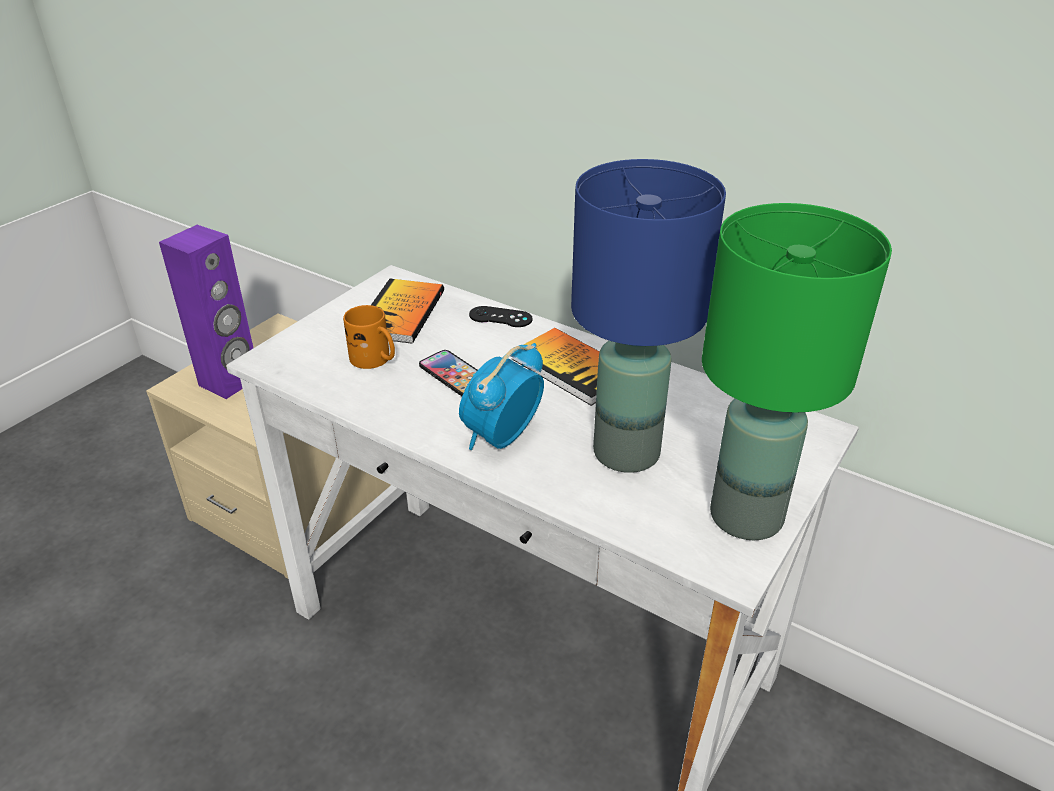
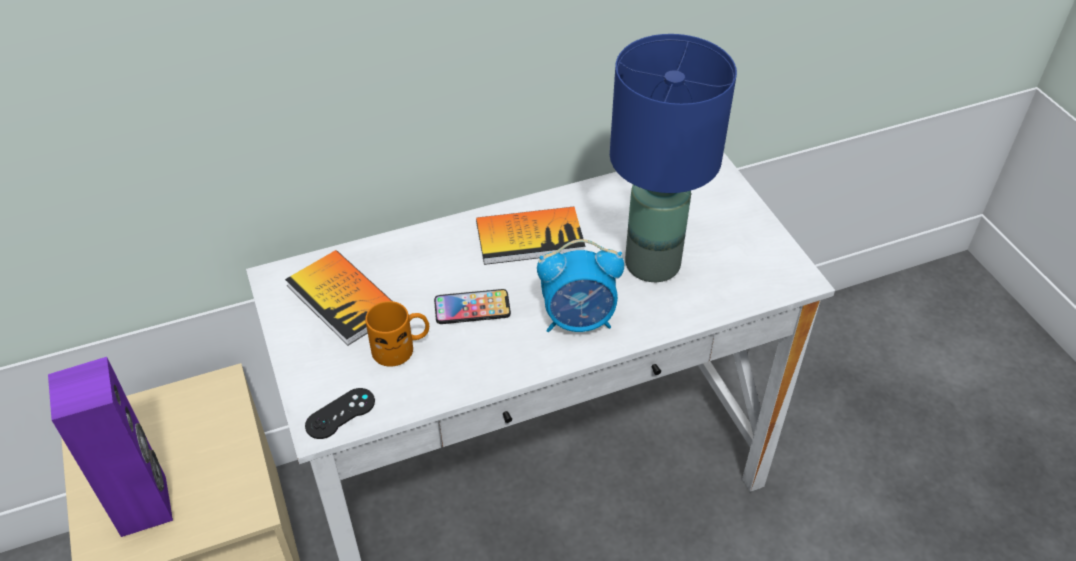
camera: 55 degrees left, 10 degrees up
(500, 317) = (417, 241): black game controller -> black game controller (340, 413)
(501, 438) = (579, 320): alarm clock -> alarm clock turned 75 degrees counterclockwise
(748, 516) = (759, 244): green table lamp -> none

